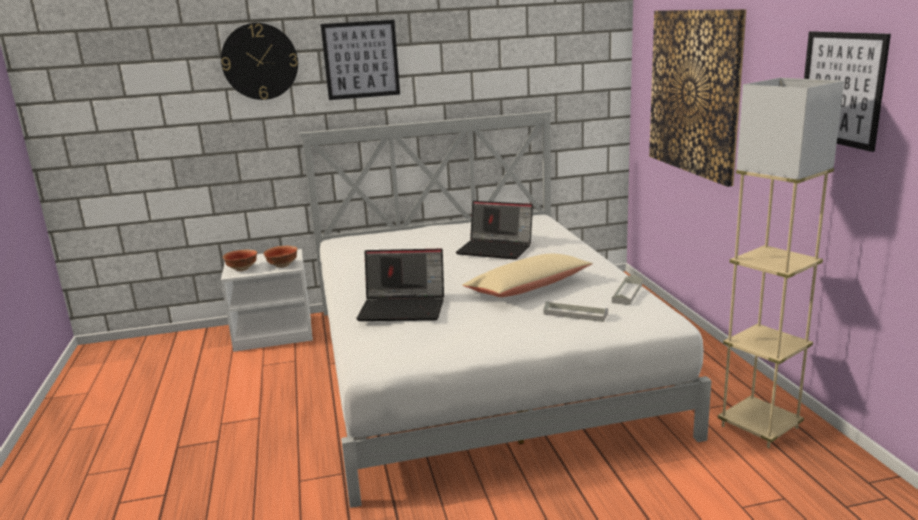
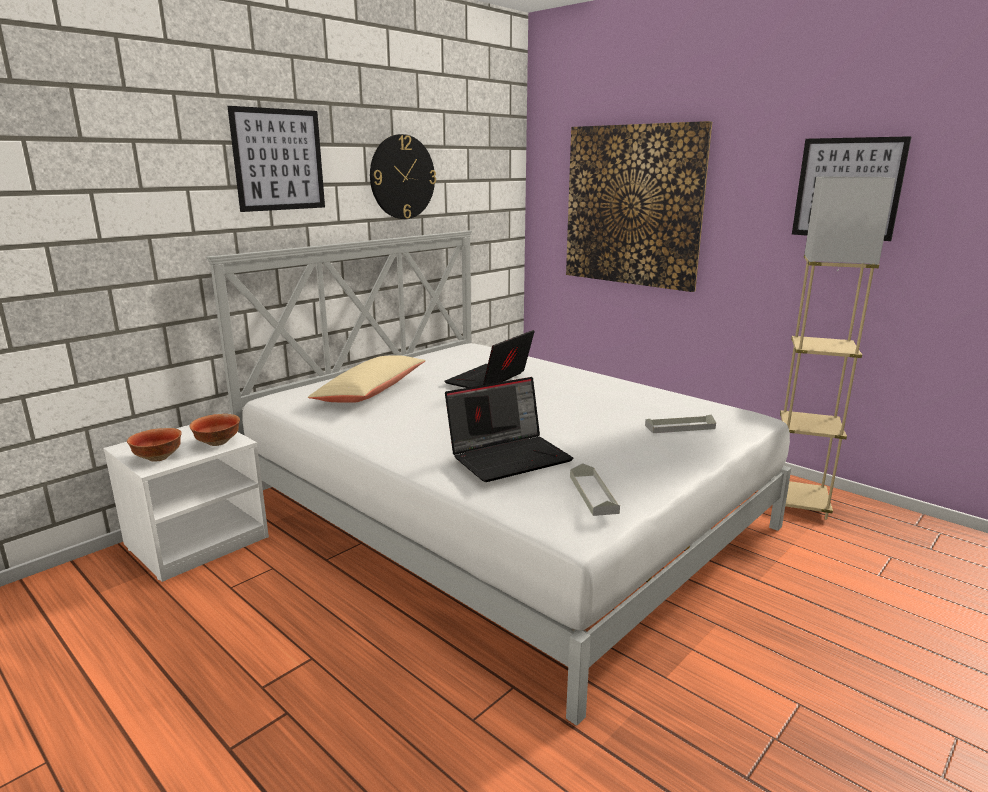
camera: 35 degrees left, 0 degrees up
(260, 61) = (144, 152): wall clock -> wall clock (402, 177)
(496, 249) = (489, 380): laptop -> laptop turned 135 degrees clockwise
(528, 288) = (589, 411): beige pillow -> beige pillow (371, 392)
(627, 293) = (684, 400): grey tray -> grey tray (593, 494)

